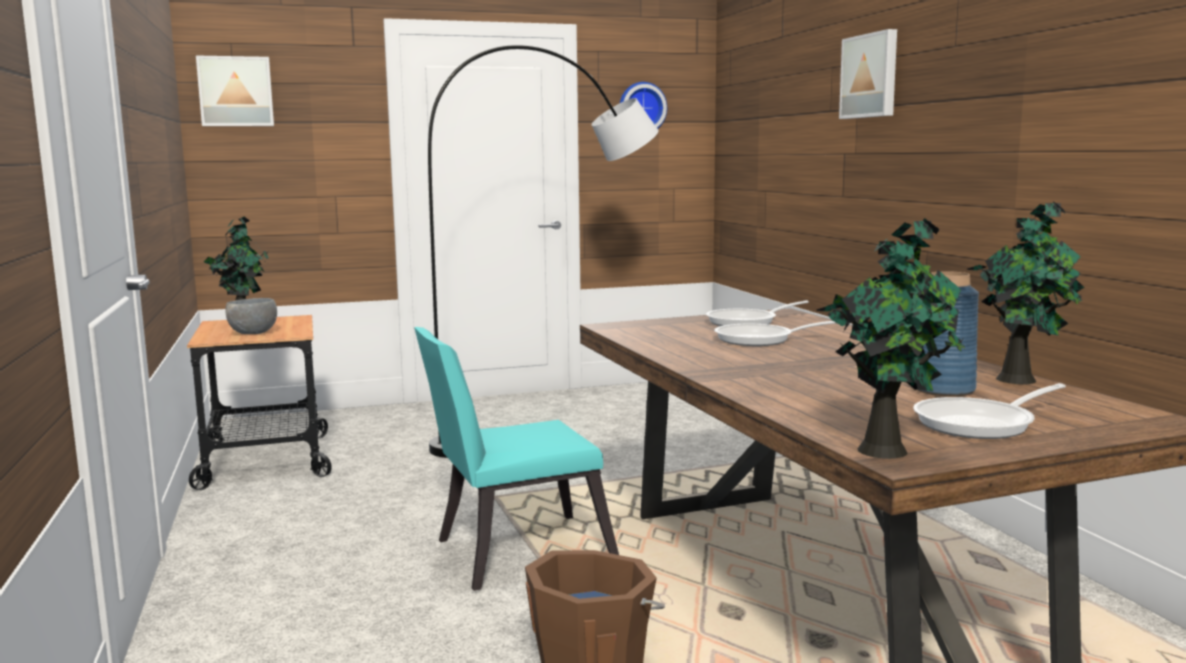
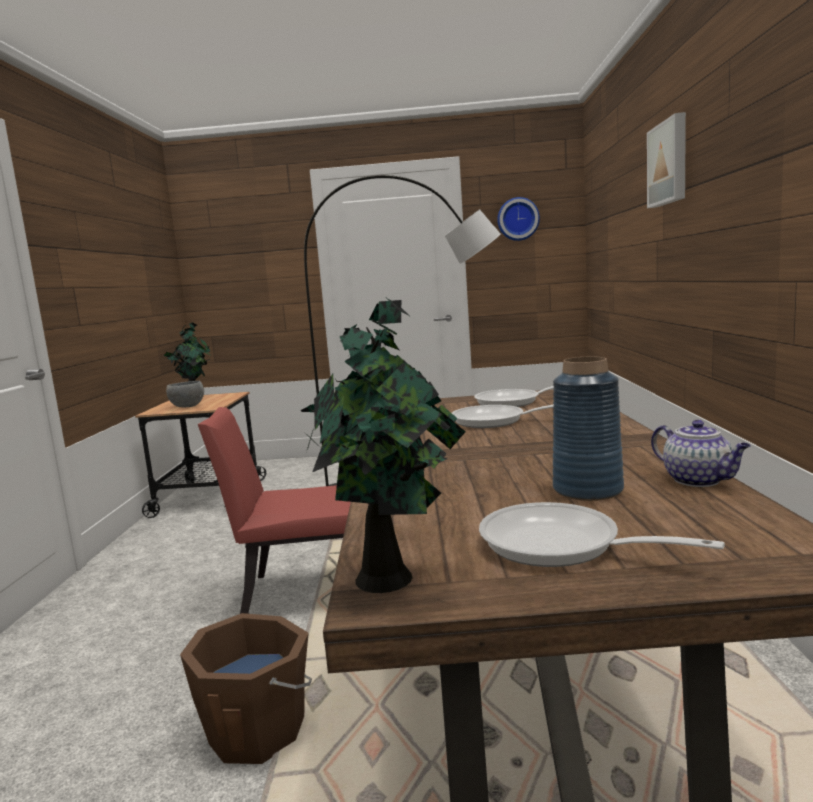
camera: 20 degrees right, 0 degrees up
(236, 91) = (211, 234): picture -> none
(513, 553) = (300, 595): turquoise chair -> red chair
(981, 424) = (560, 546): frying pan -> frying pan turned 45 degrees clockwise
(1019, 380) = (699, 480): potted plant -> teapot

